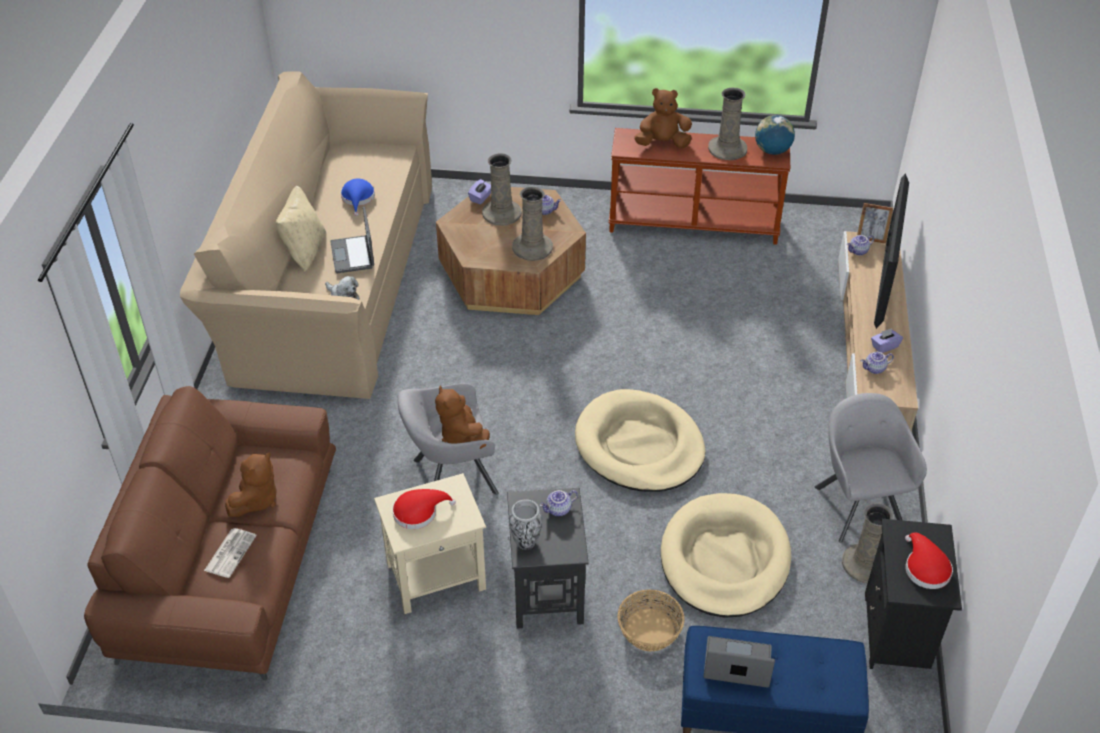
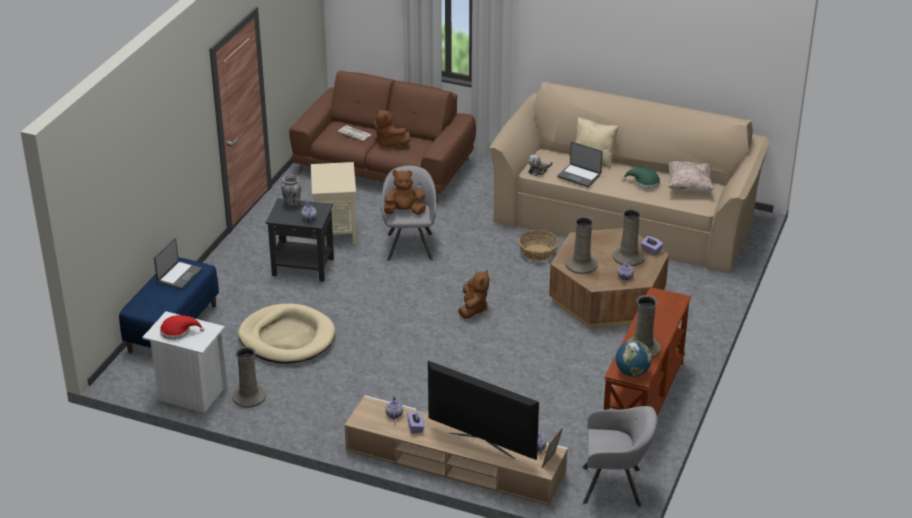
camera: 105 degrees right, 10 degrees down
(353, 255) = (579, 176): laptop -> laptop turned 150 degrees counterclockwise
(355, 166) = (689, 187): none -> beige pillow
(358, 198) = (644, 182): blue hat -> green hat
(418, 512) = (334, 174): red hat -> none
(639, 446) = (400, 323): beige dog bed -> none
(649, 630) = (253, 298): basket -> basket (538, 252)
(662, 143) = (660, 315): brown plush toy -> brown plush toy (473, 309)
(857, 504) = (299, 407): grey armchair -> grey armchair (615, 486)
(898, 633) = (190, 394): black nightstand -> white nightstand

